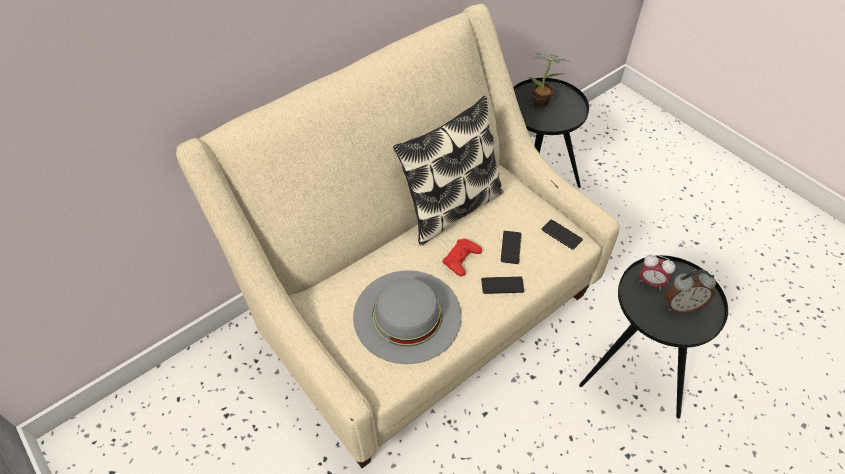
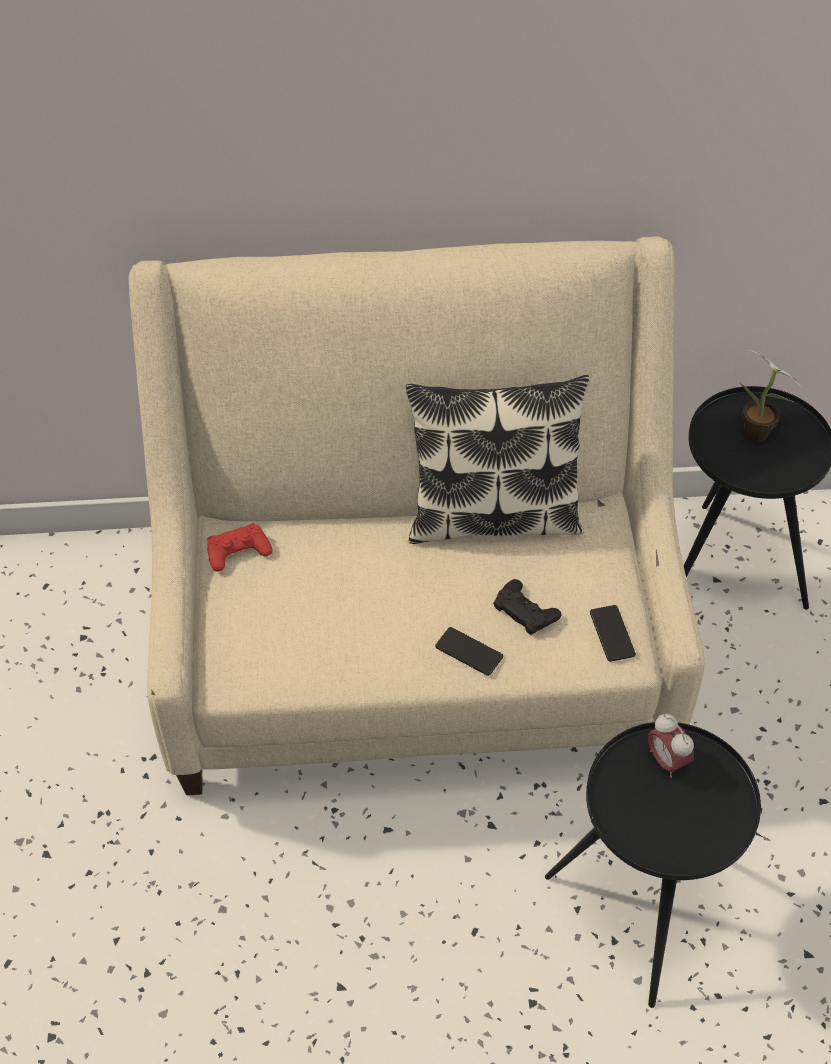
camera: 35 degrees right, 0 degrees up
(407, 315) = (319, 618): grey hat -> none
(461, 259) = (446, 589): red game controller -> red game controller (238, 551)
(511, 247) = (525, 611): phone -> black game controller
(681, 306) = (678, 814): alarm clock -> none

